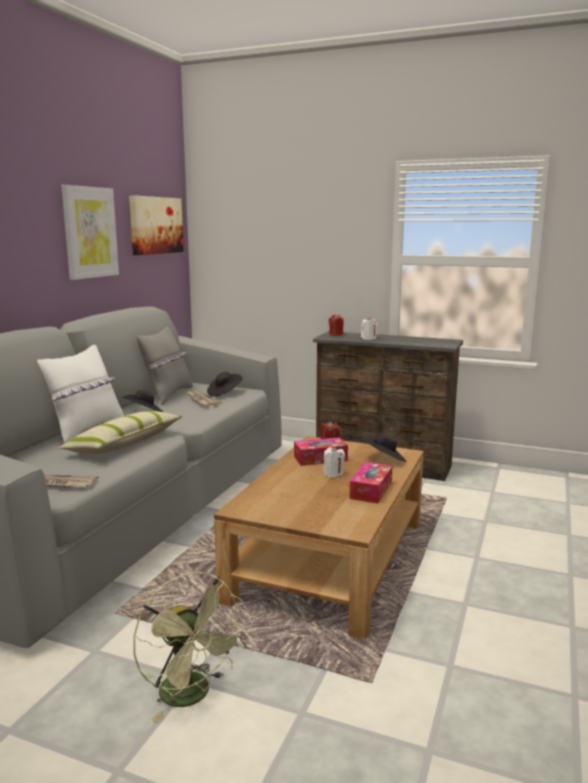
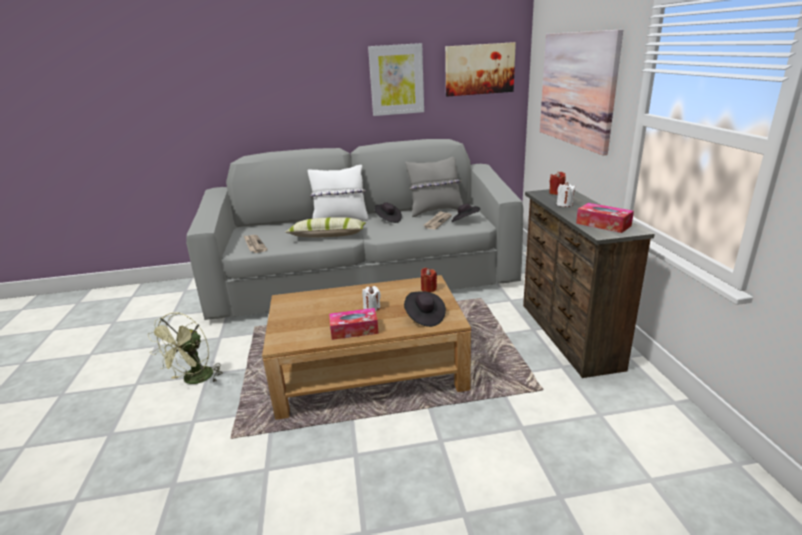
camera: 60 degrees right, 10 degrees up
(291, 242) = (576, 89): none -> picture
(320, 459) = (397, 294): tissue box -> tissue box (603, 224)

